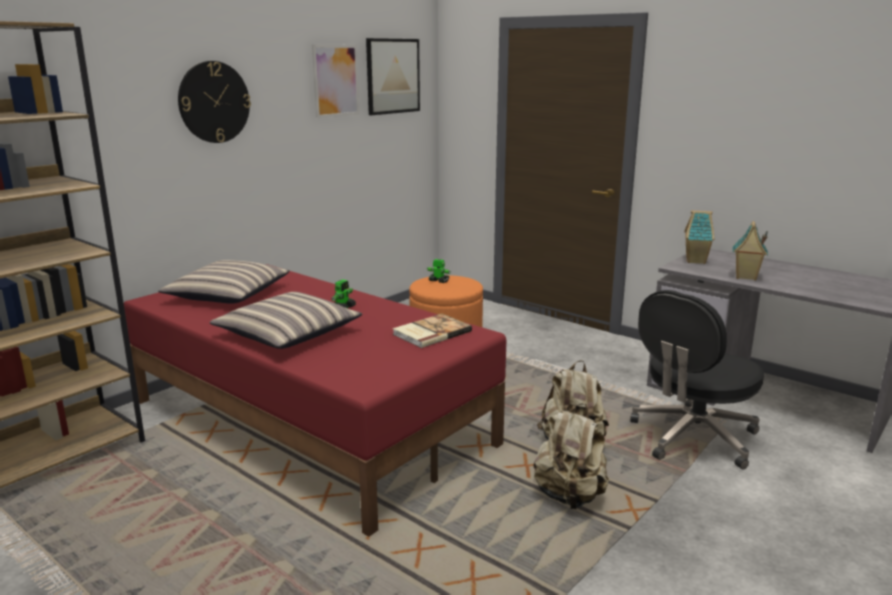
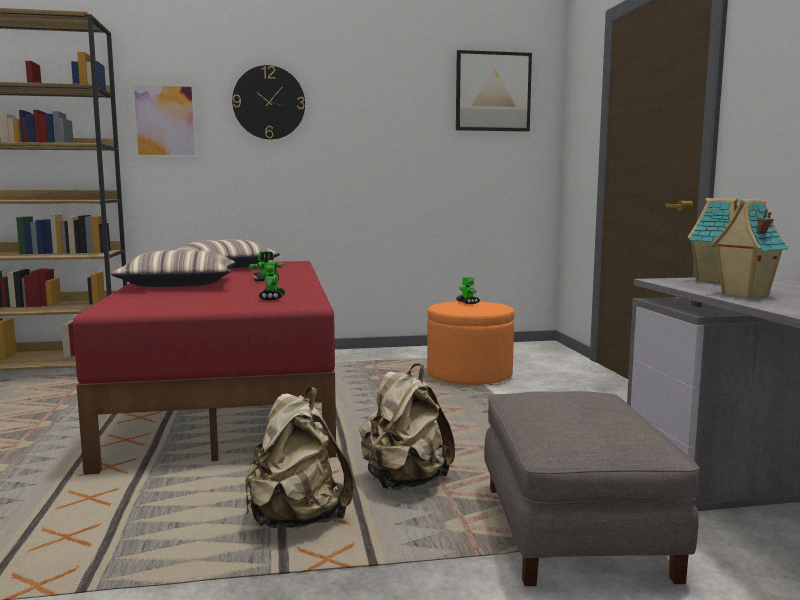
camera: 40 degrees right, 10 degrees down
(336, 80) = (413, 92): picture -> picture (165, 121)
(430, 333) = (272, 298): book -> toy robot
(692, 437) = (572, 530): black office chair -> grey ottoman

